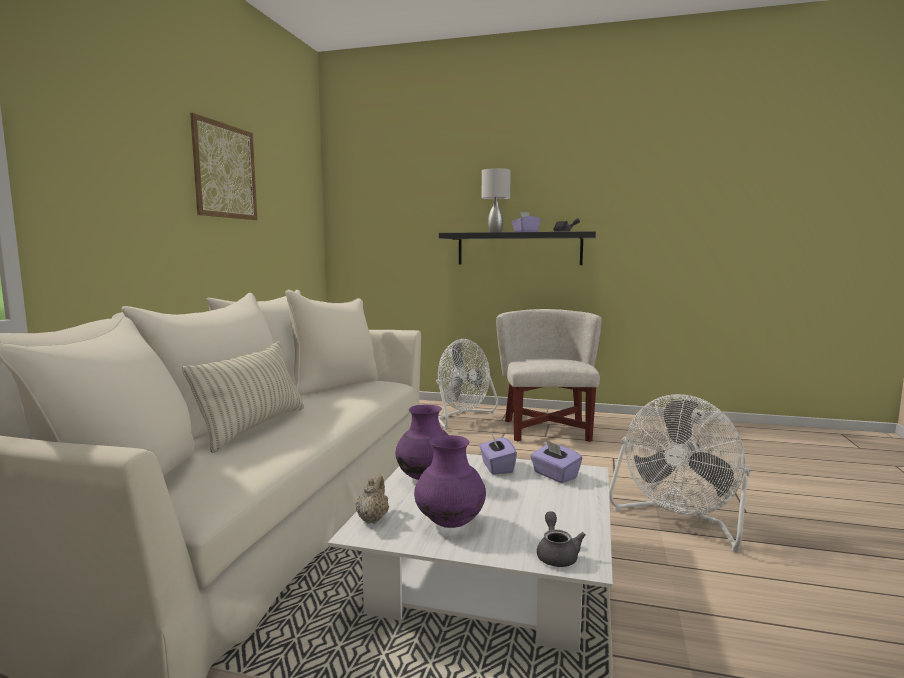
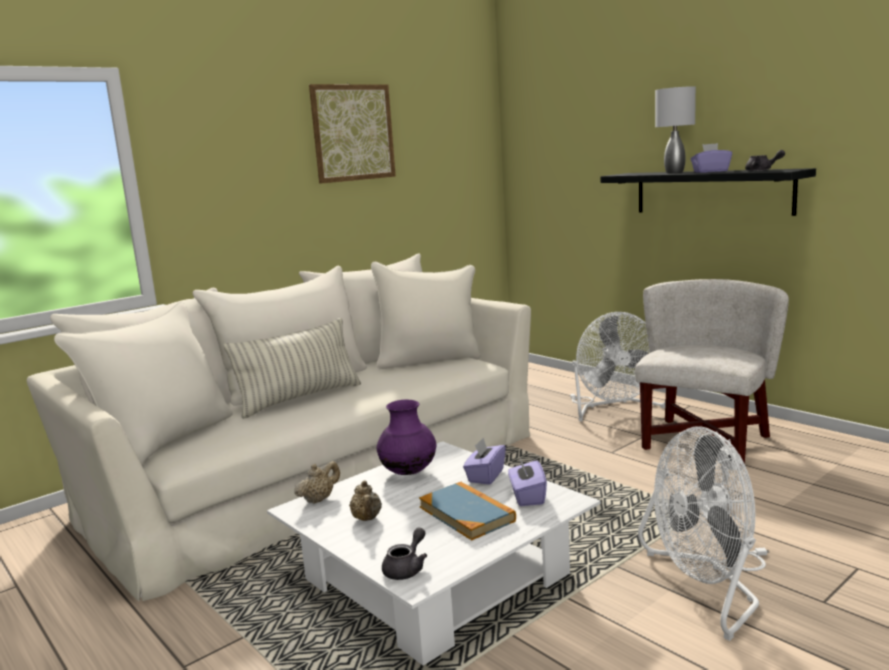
camera: 35 degrees right, 5 degrees up
(450, 523) = (367, 519): purple vase -> beige teapot
(531, 498) = (467, 514): none -> book

